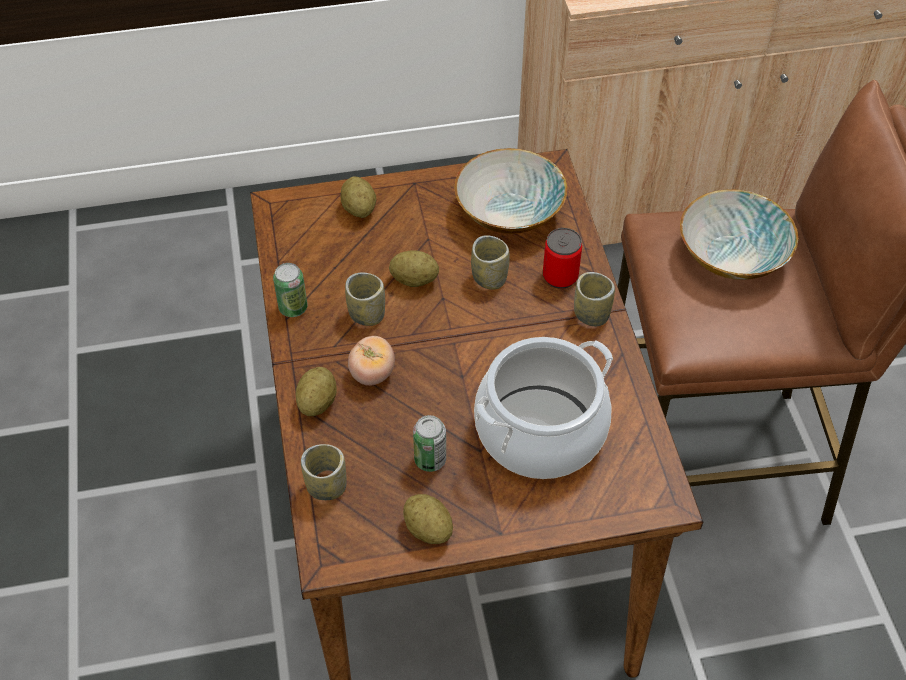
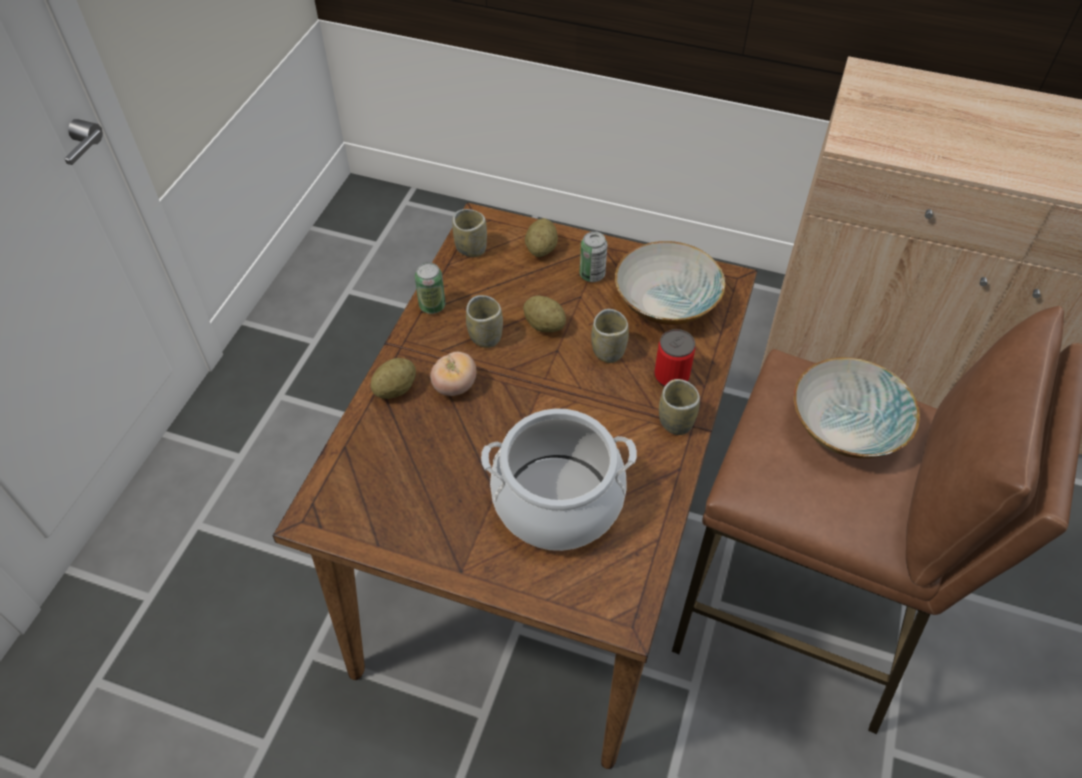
camera: 30 degrees right, 0 degrees up
(326, 486) = (353, 460): cup -> cup (471, 248)
(428, 529) = (405, 536): potato -> none
(430, 460) = (448, 479): can -> can (592, 275)

